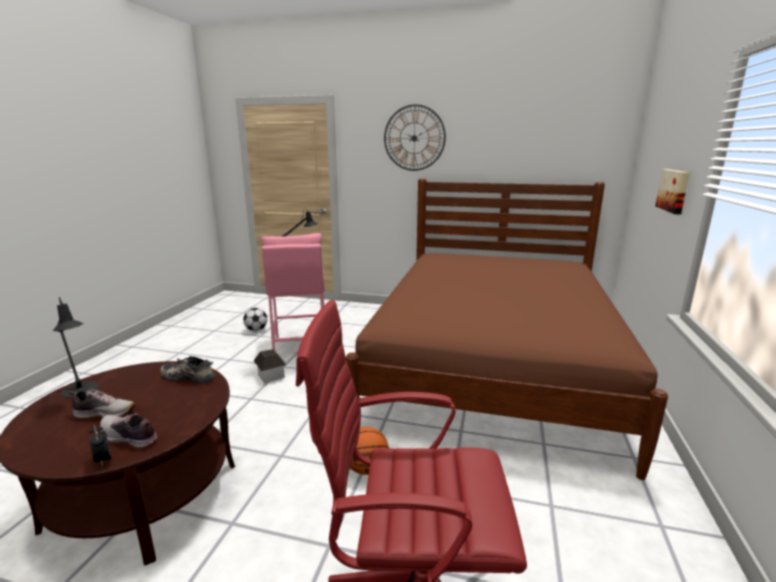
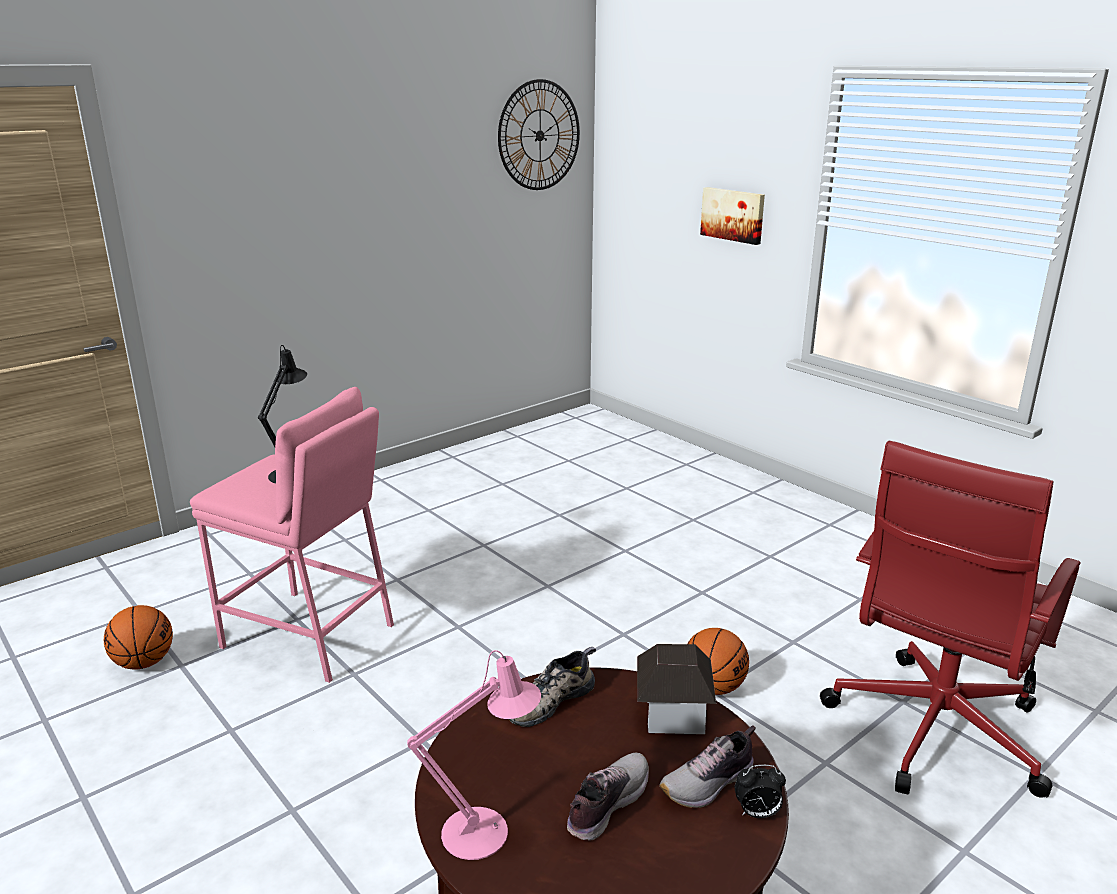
camera: 55 degrees left, 5 degrees up
(81, 391) = (485, 831): black table lamp -> pink table lamp
(256, 330) = (144, 662): football -> basketball
(271, 376) = (372, 697): toy house -> toy house (673, 713)
(414, 138) = (291, 155): wall clock -> wall clock (539, 135)
(492, 366) = (590, 509): brown bed -> none

